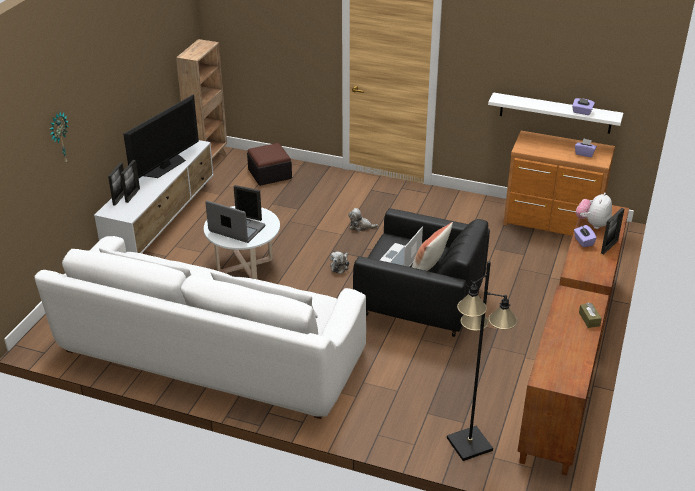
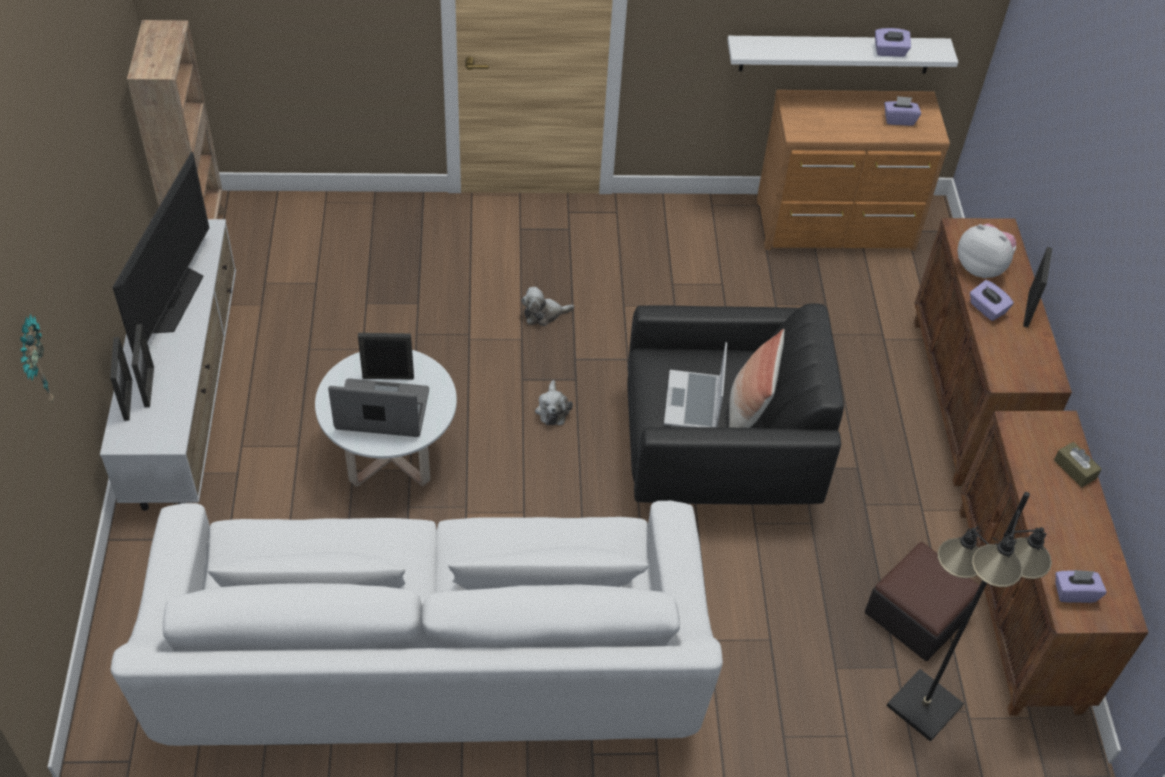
camera: 25 degrees left, 15 degrees up
(270, 174) = (327, 236): ottoman -> ottoman (917, 613)
(550, 370) = (1074, 593): none -> purple tissue box
(592, 224) = (981, 267): plush toy -> plush toy turned 120 degrees clockwise

